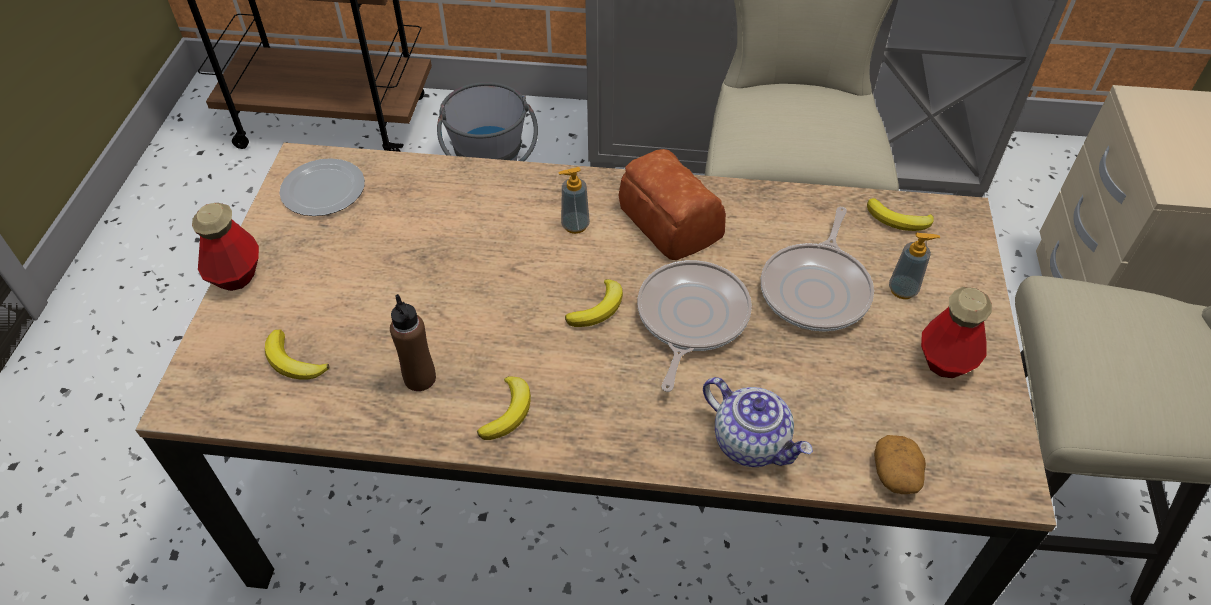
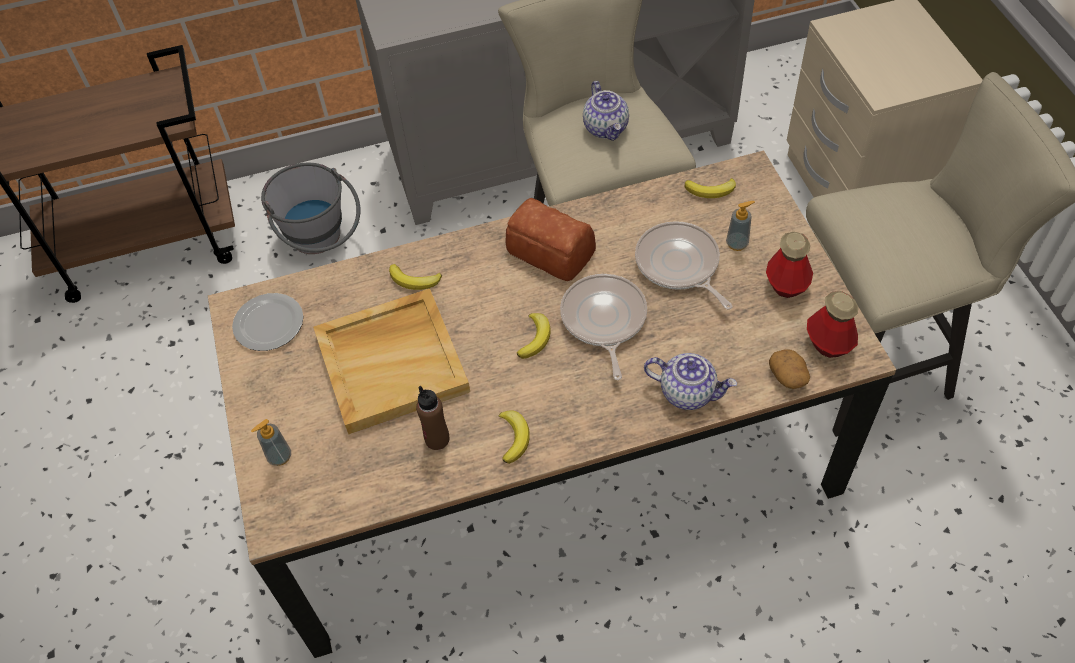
camera: 20 degrees left, 5 degrees up
(236, 275) = (245, 417): bottle -> bottle (828, 344)
(293, 361) = (335, 464): banana -> banana (414, 280)
(424, 275) = (392, 362): none -> beige tray
(575, 225) = (483, 280): soap dispenser -> soap dispenser (279, 456)
(806, 118) = (606, 128): none -> teapot
(816, 289) = (679, 265): frying pan -> frying pan turned 150 degrees clockwise

